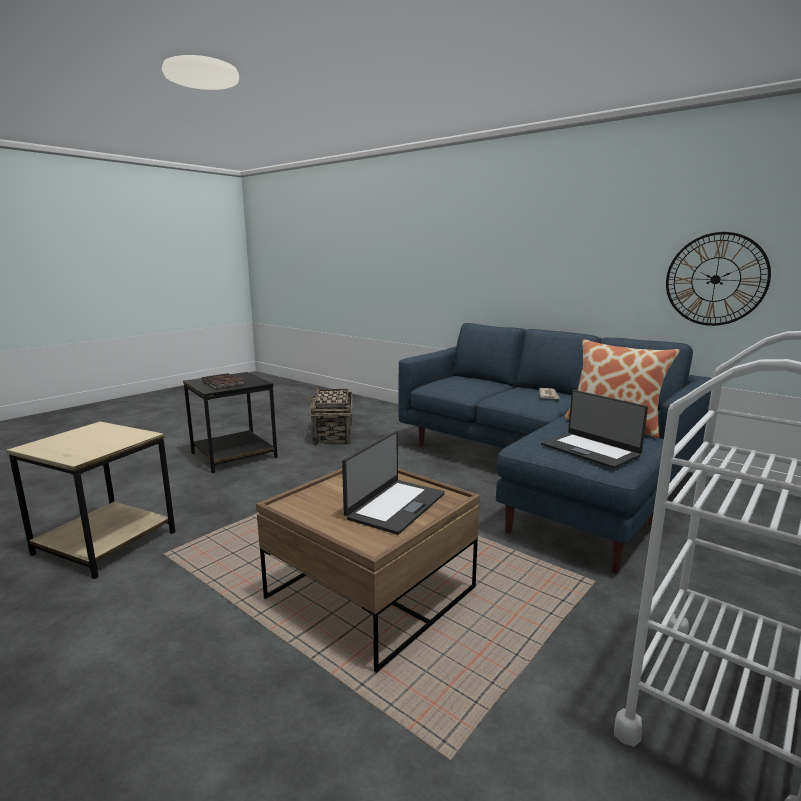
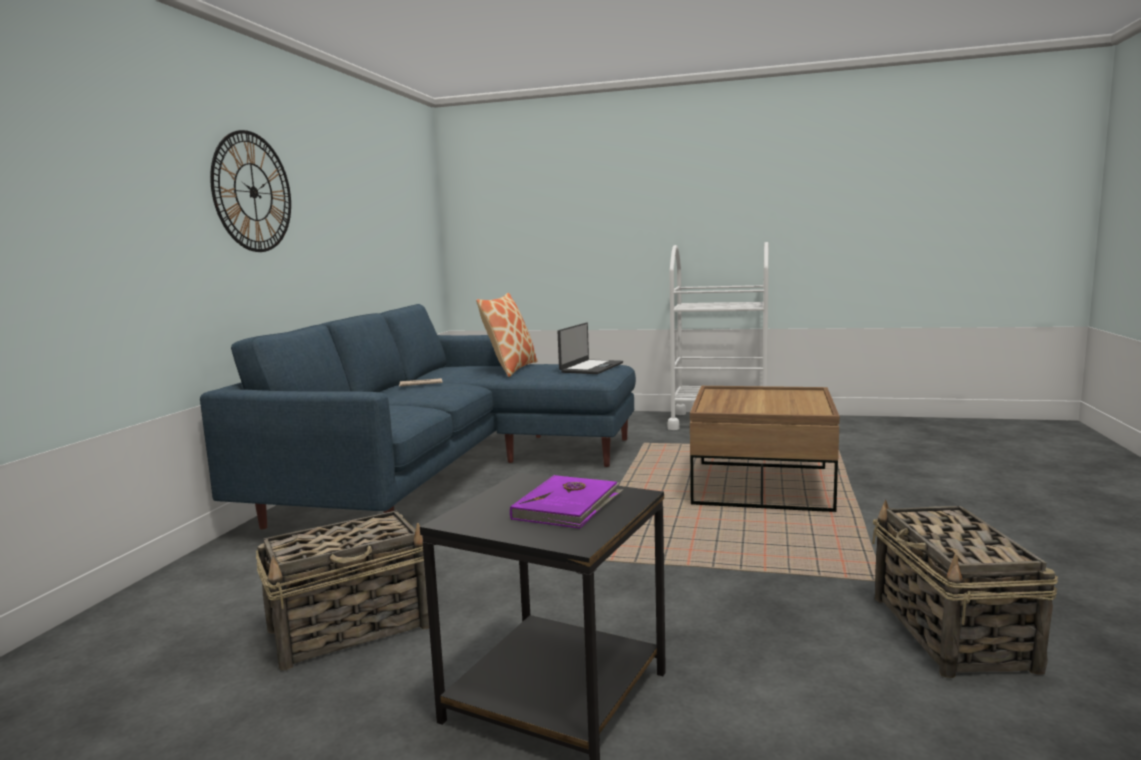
camera: 115 degrees left, 5 degrees down
(103, 543) = (952, 633): beige side table -> basket
(222, 383) = (568, 506): brown book -> purple book
(395, 506) = (754, 397): laptop -> none
(715, 279) = (387, 245): wall clock -> wall clock (253, 192)

